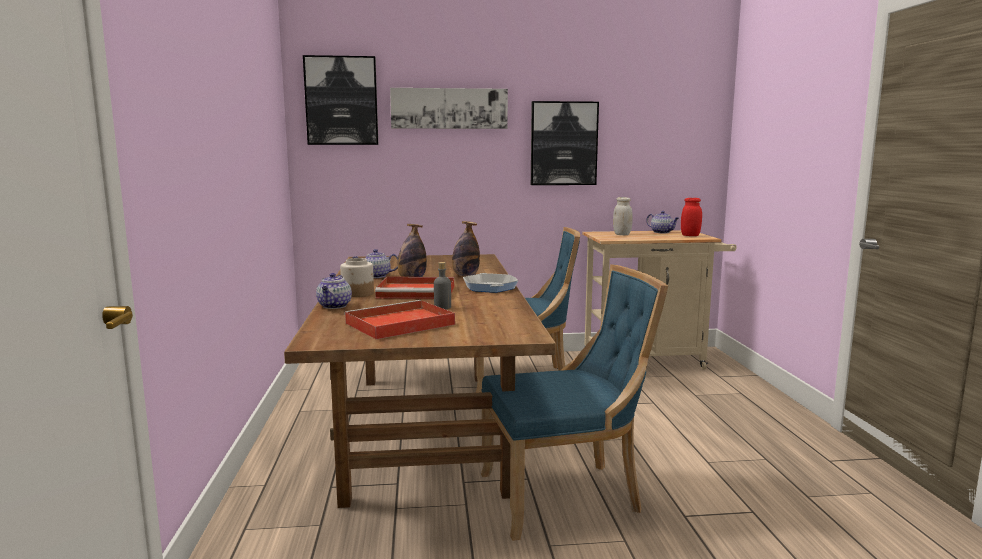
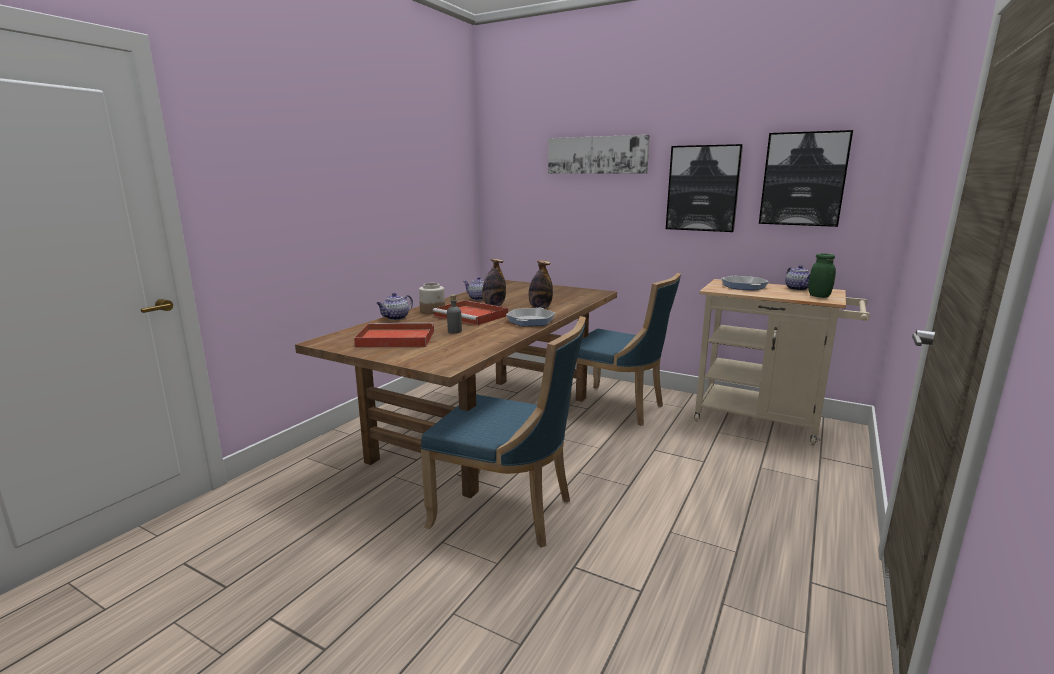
camera: 35 degrees right, 5 degrees up
(341, 101) = (514, 151): picture -> picture (803, 179)
(622, 234) = (743, 286): white jar -> frying pan
(690, 235) = (819, 296): red jar -> green jar

